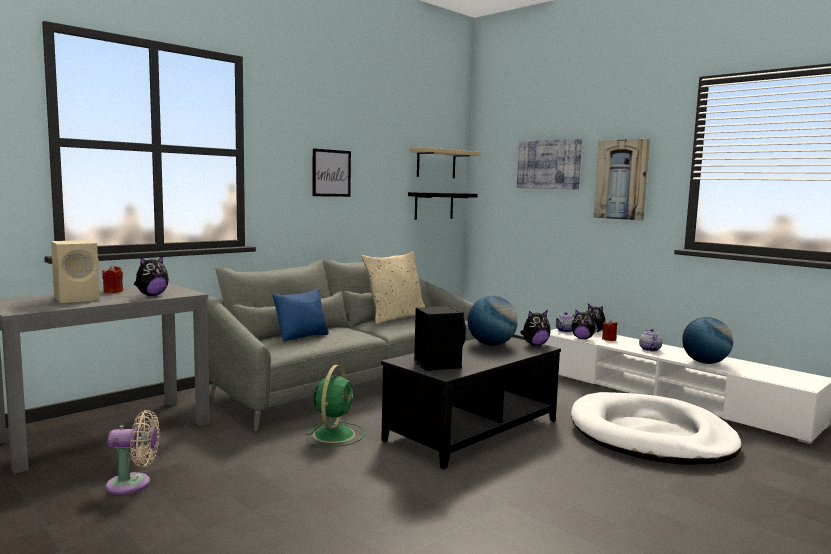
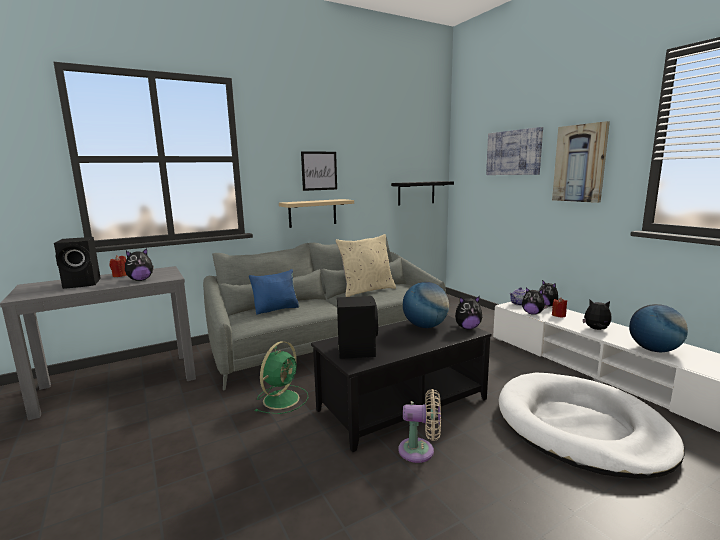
camera: 15 degrees right, 5 degrees up
(78, 298) = (84, 283): beige speaker -> black speaker
(133, 484) = (95, 441): beige fan -> beige fan (420, 451)
(436, 164) = (417, 157): beige shelf -> beige shelf (312, 213)
(649, 349) = (596, 329): teapot -> plush toy

